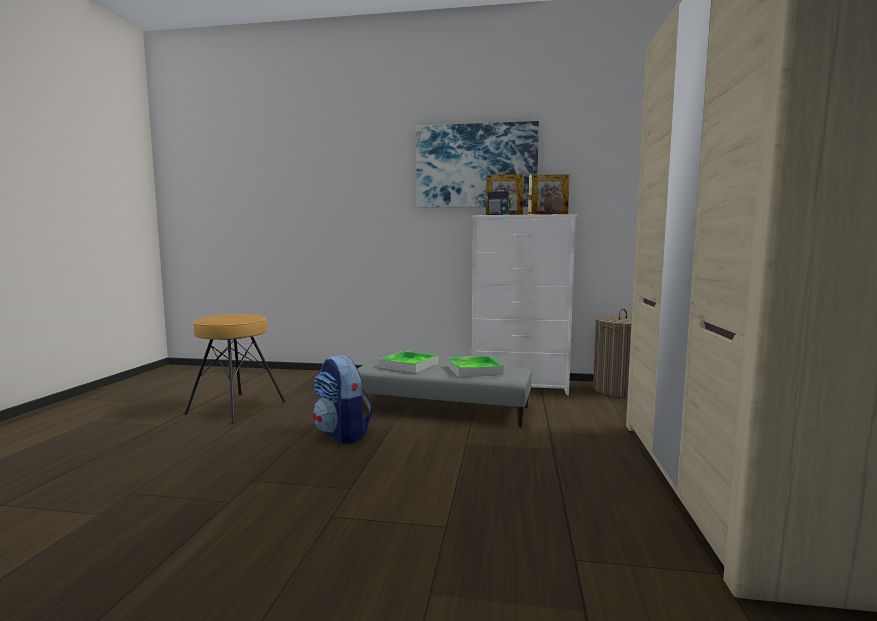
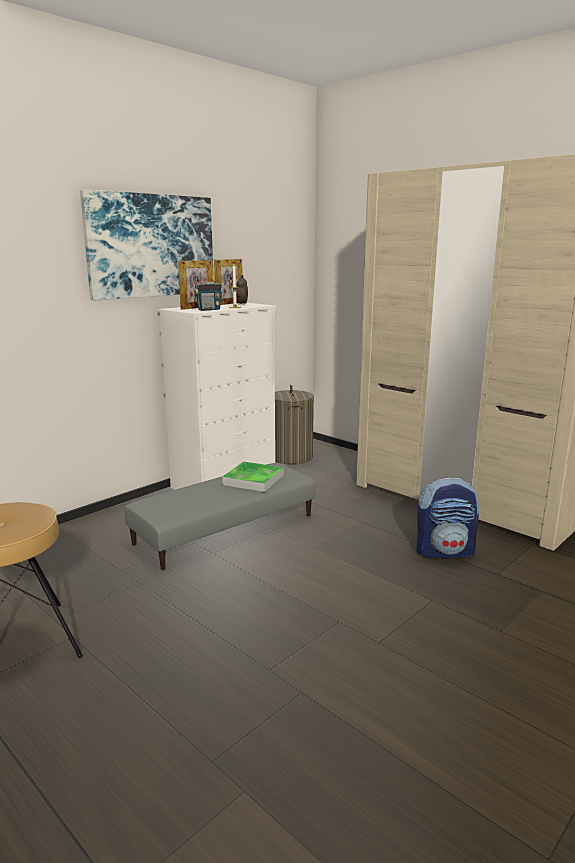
camera: 55 degrees left, 10 degrees up
(342, 434) = (218, 594): backpack -> backpack (444, 551)
(409, 365) = (192, 498): tray -> none

